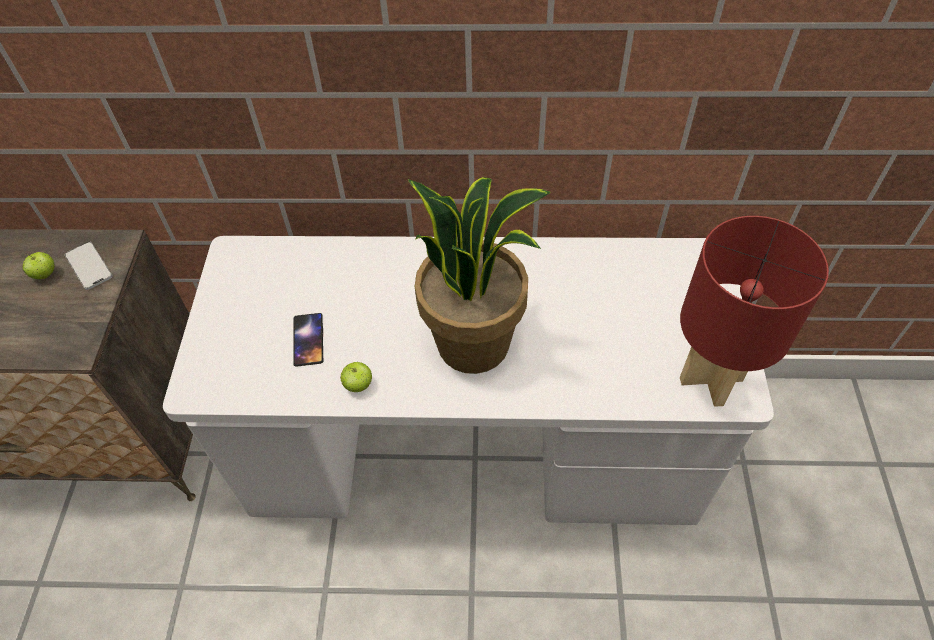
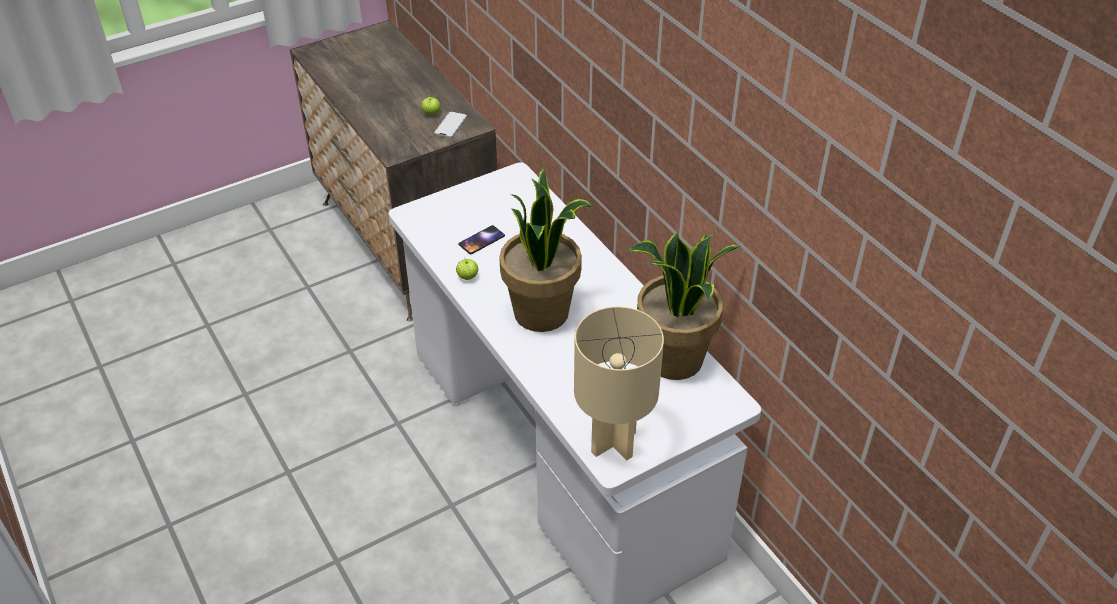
camera: 55 degrees right, 10 degrees down
(624, 269) = (674, 360): none -> potted plant
(712, 380) = (613, 443): red table lamp -> beige table lamp

